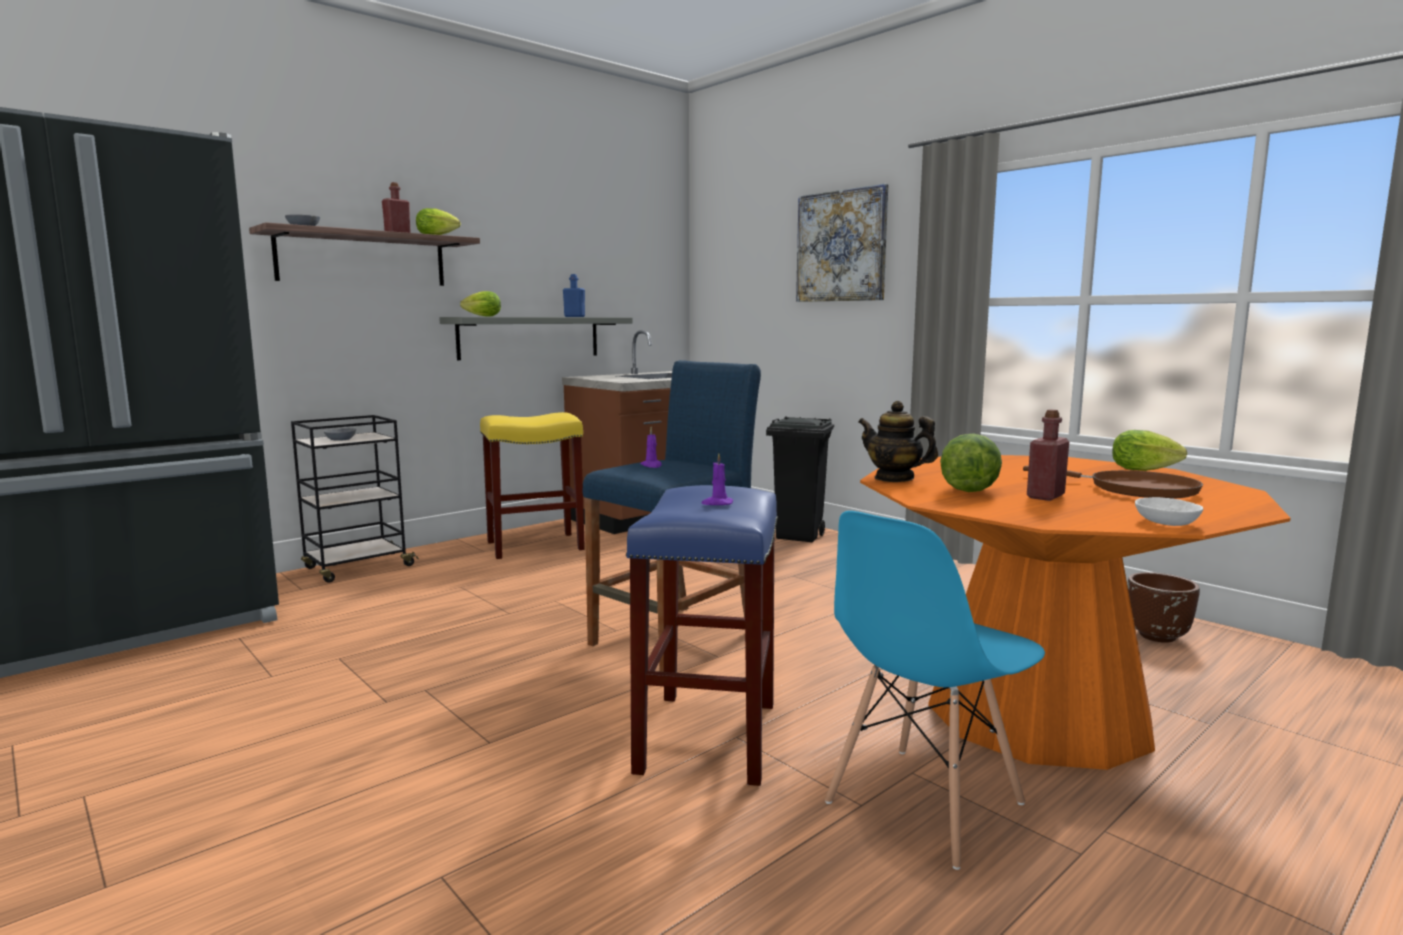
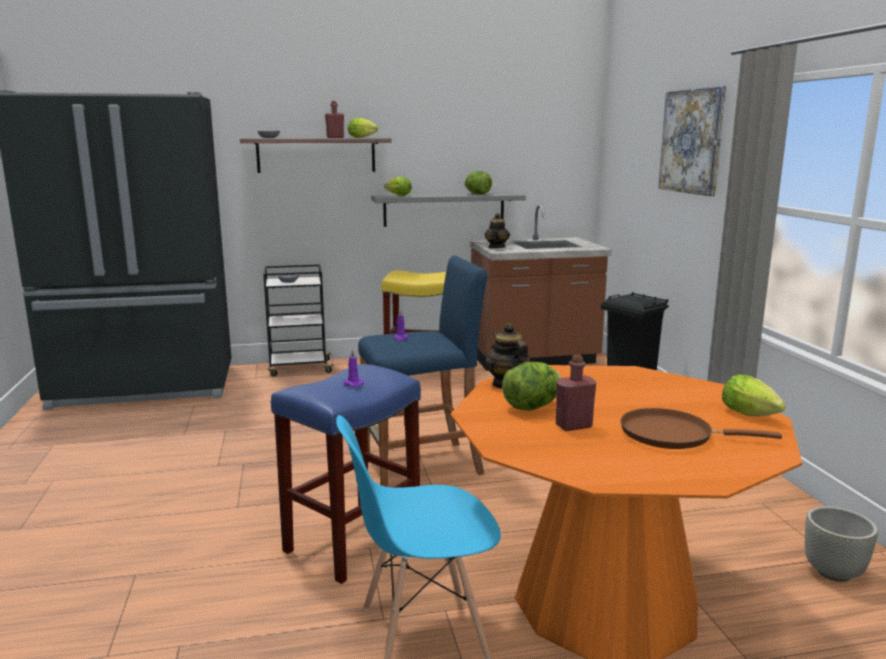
camera: 30 degrees right, 5 degrees up
(574, 316) = (477, 194): blue bottle -> lettuce
(612, 379) = (496, 247): none -> teapot
(1135, 490) = (672, 434): brown frying pan -> brown frying pan turned 120 degrees clockwise
(1157, 636) = (833, 572): brown planter -> grey planter
(1164, 522) = (594, 473): white bowl -> none

